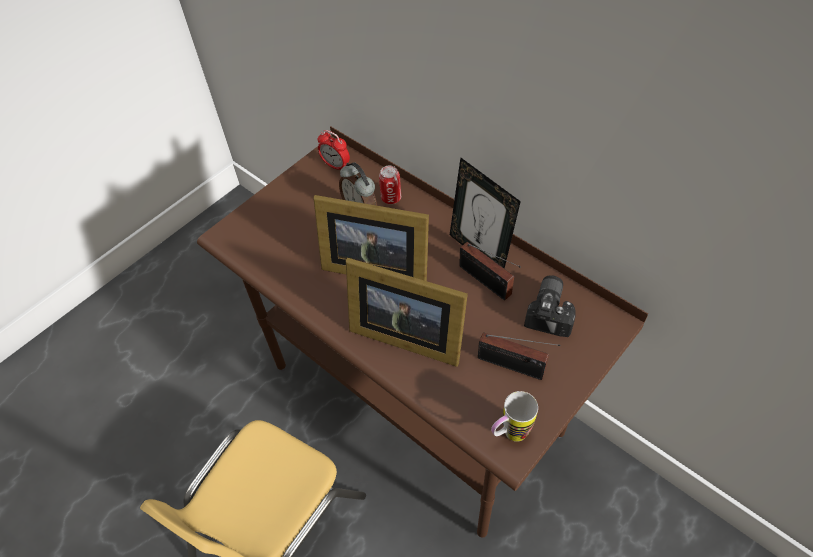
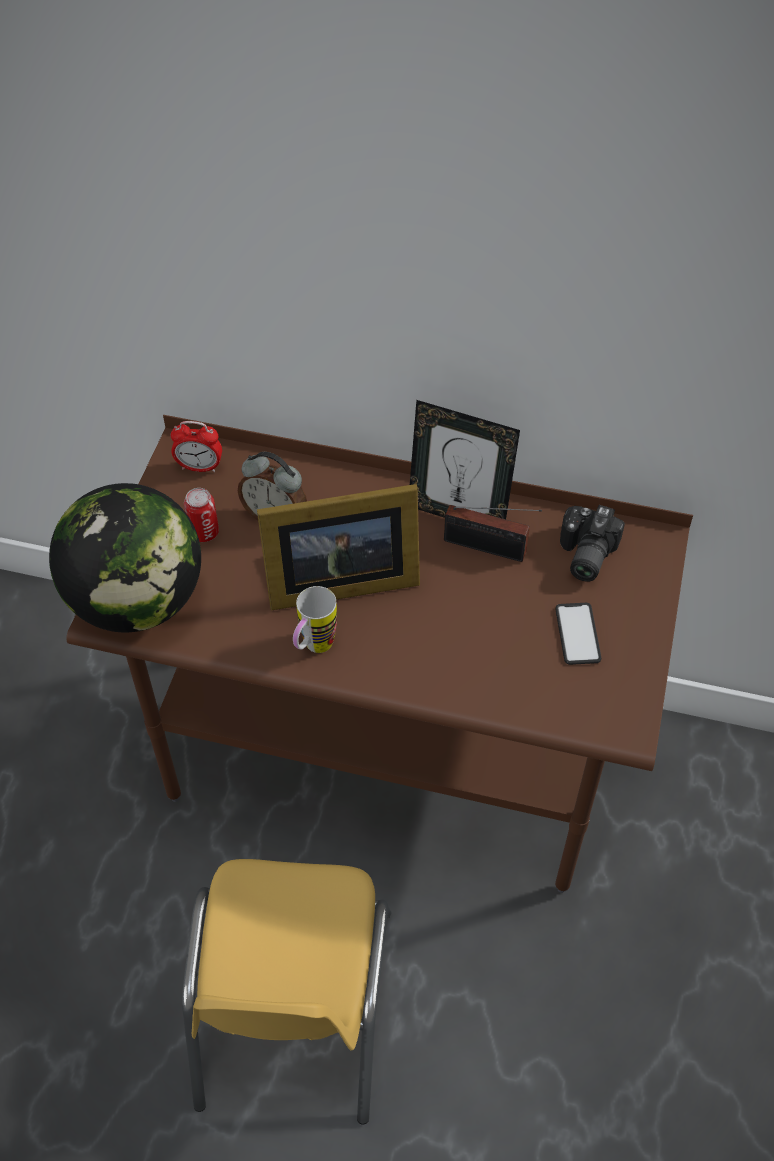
camera: 30 degrees left, 0 degrees up
(248, 233) = (137, 601): none -> globe
(391, 198) = (303, 485): can -> can (204, 532)
(405, 333) = (427, 647): picture frame -> none
(509, 435) = (615, 712): mug -> mug (313, 648)
(514, 366) = (577, 634): radio -> phone
(551, 312) = (583, 554): camera -> camera turned 150 degrees counterclockwise

